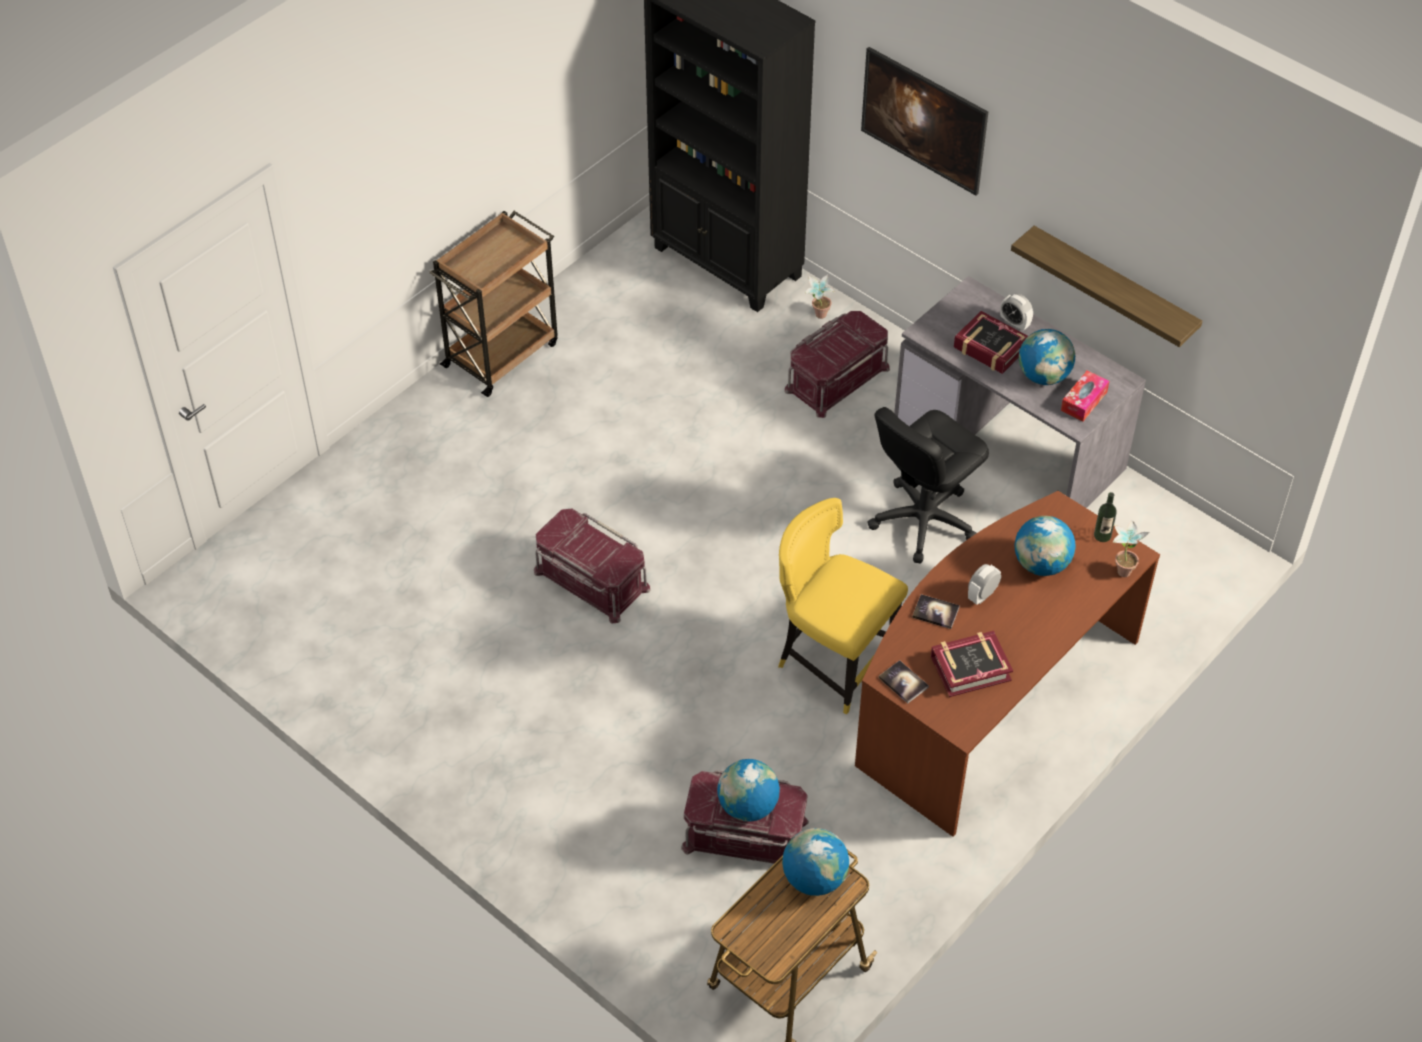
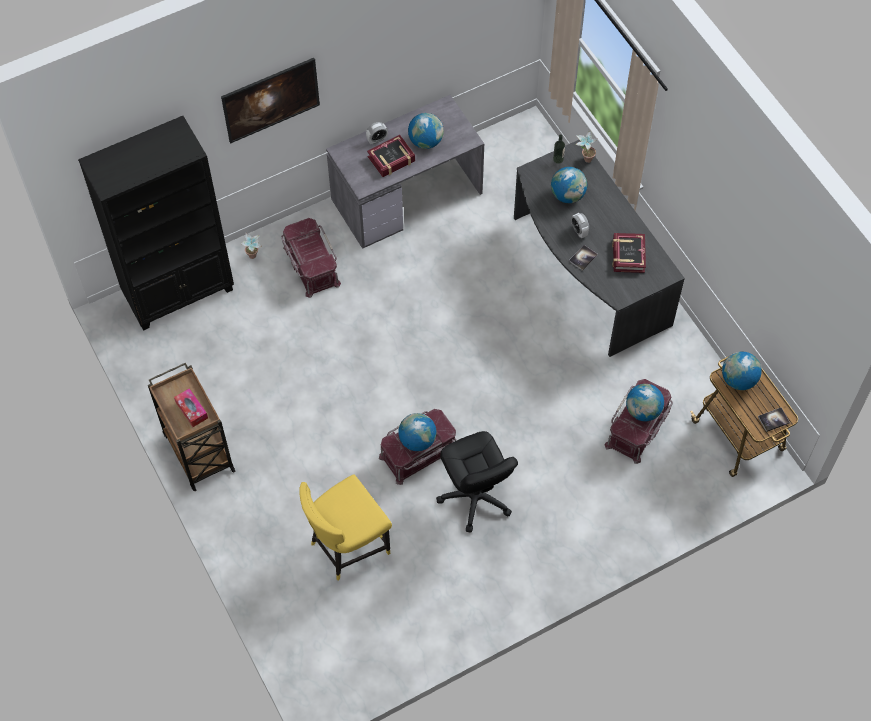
camera: 70 degrees left, 10 degrees up
(584, 548) = (417, 440): none -> globe
(833, 661) = (532, 342): yellow chair -> yellow chair (347, 546)
(903, 682) = (626, 291): book -> book (773, 420)
(923, 520) = (445, 260): black office chair -> black office chair (475, 497)
(991, 697) = (586, 273): brown desk -> grey desk
(1083, 401) = (454, 130): tissue box -> tissue box (191, 410)
(1113, 288) = (417, 70): shelf -> none

